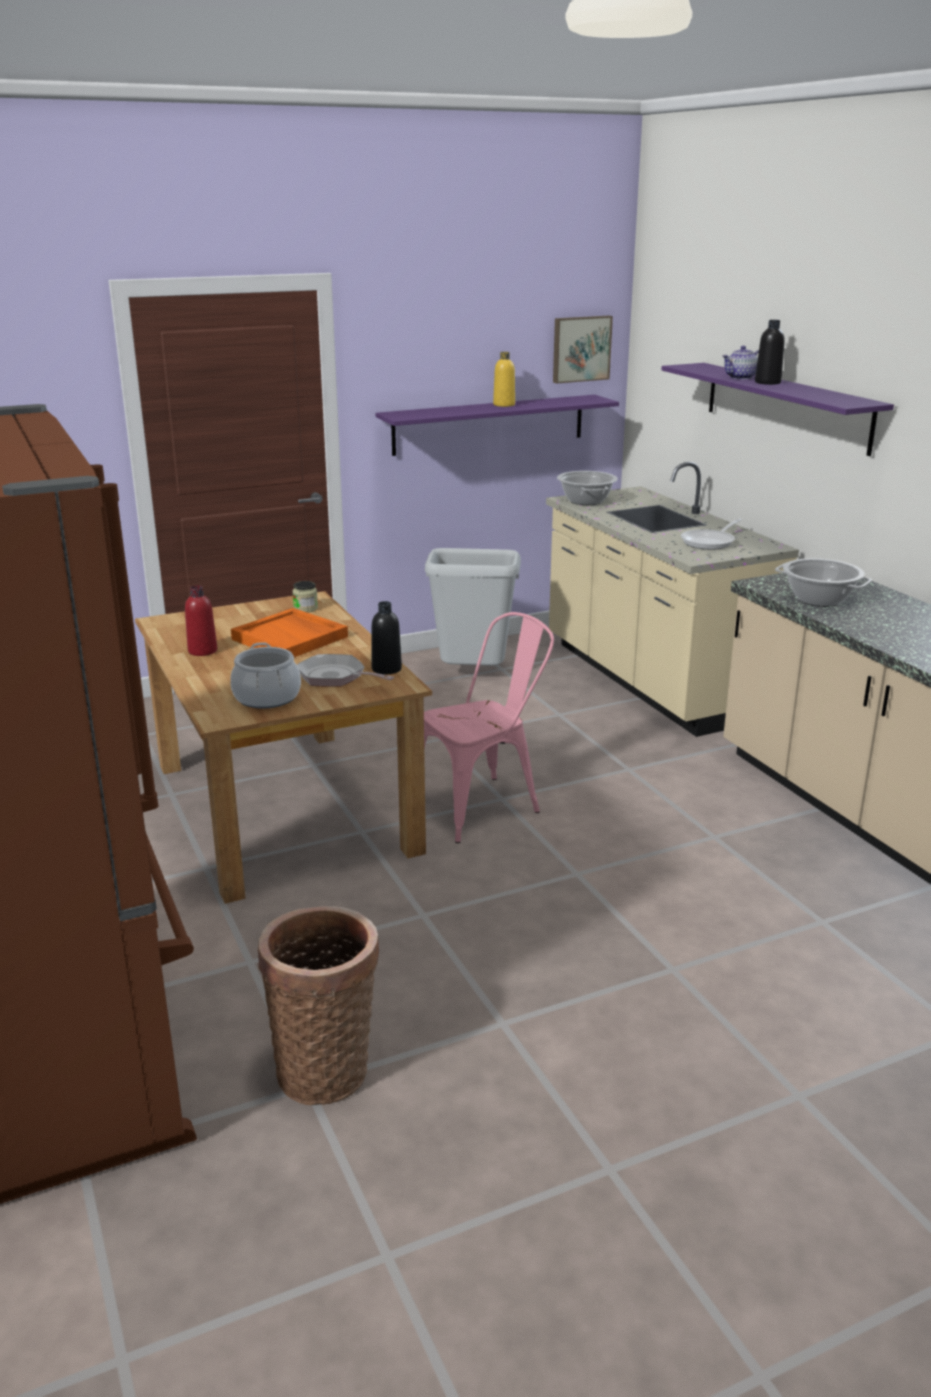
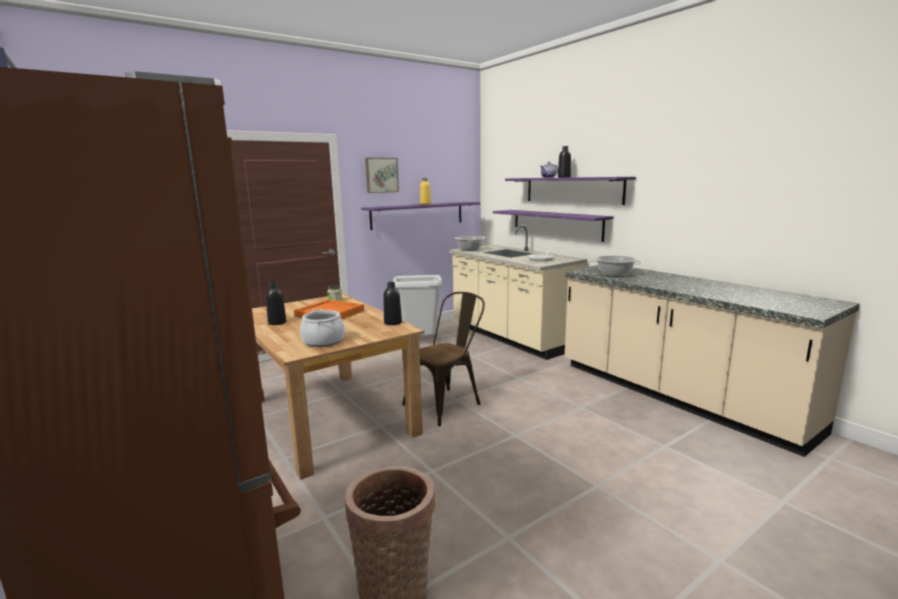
camera: 10 degrees left, 10 degrees down
(202, 651) = (277, 322): red bottle -> black bottle
(335, 677) = (363, 328): frying pan -> none
(484, 804) = (447, 403): pink chair -> brown chair
(580, 348) = (459, 179): picture -> picture (381, 175)
(753, 469) = (556, 224): none -> purple shelf

